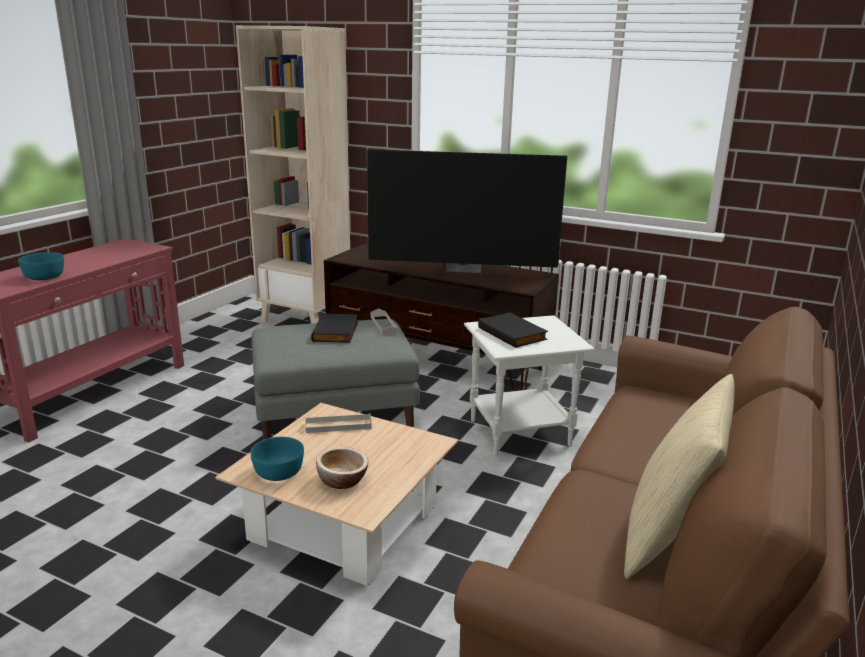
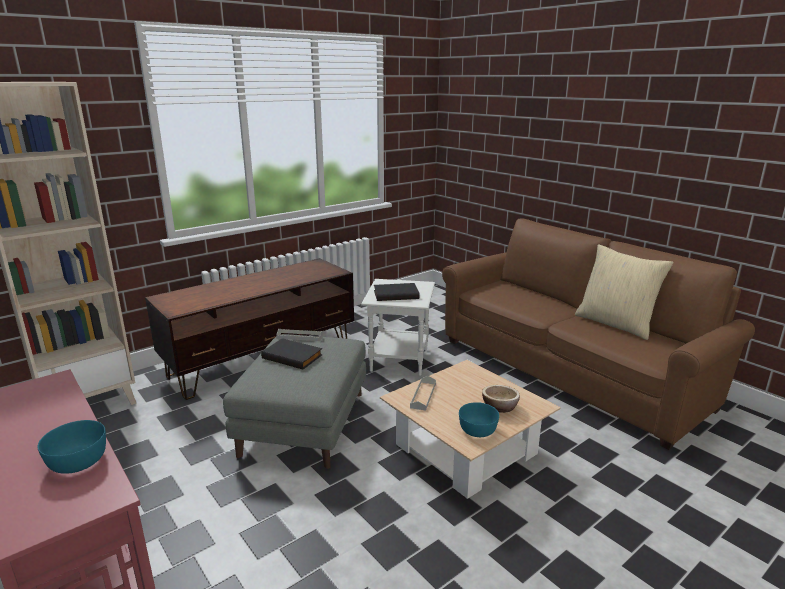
camera: 65 degrees left, 0 degrees up
(463, 268) = (271, 278): television -> none

